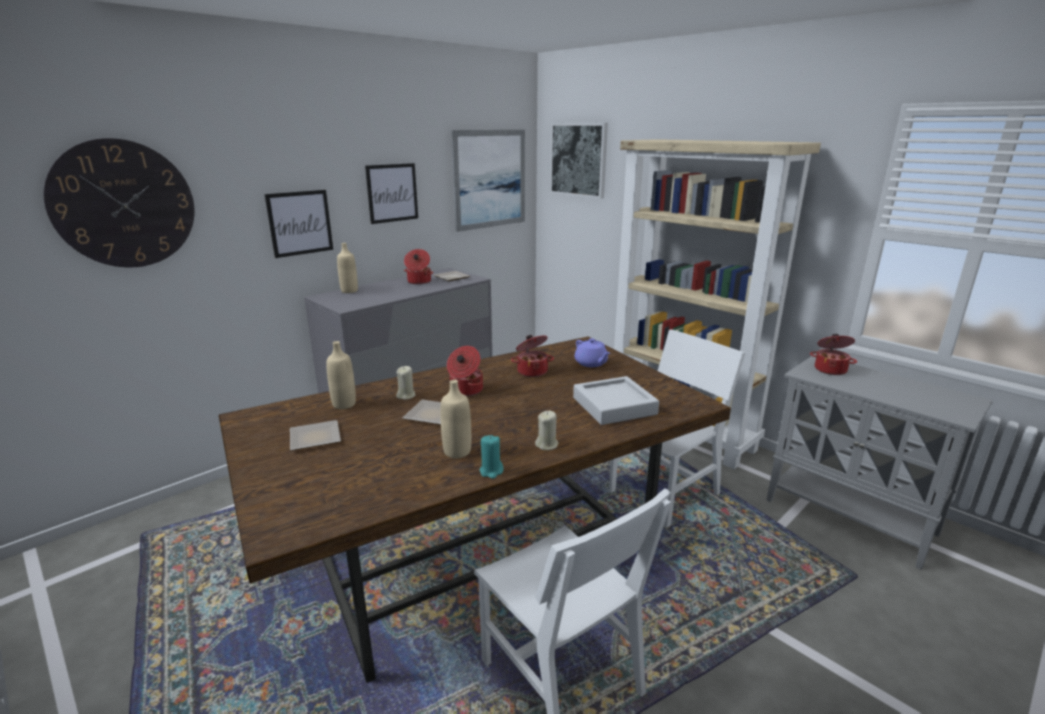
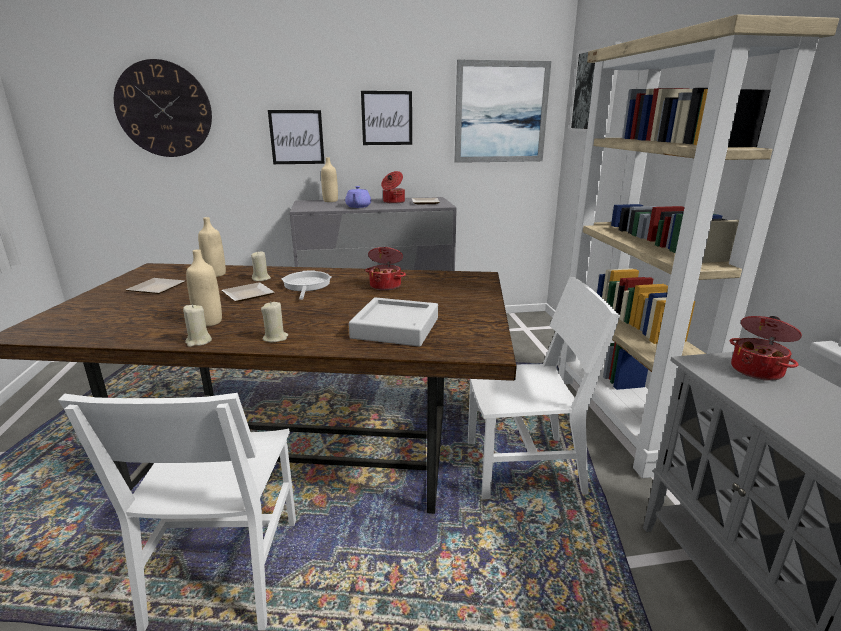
camera: 35 degrees right, 0 degrees up
(465, 390) = (306, 285): cooking pot -> frying pan
(491, 471) = (198, 341): turquoise candle -> beige candle
(591, 363) = (451, 292): purple teapot -> purple teapot (358, 206)

